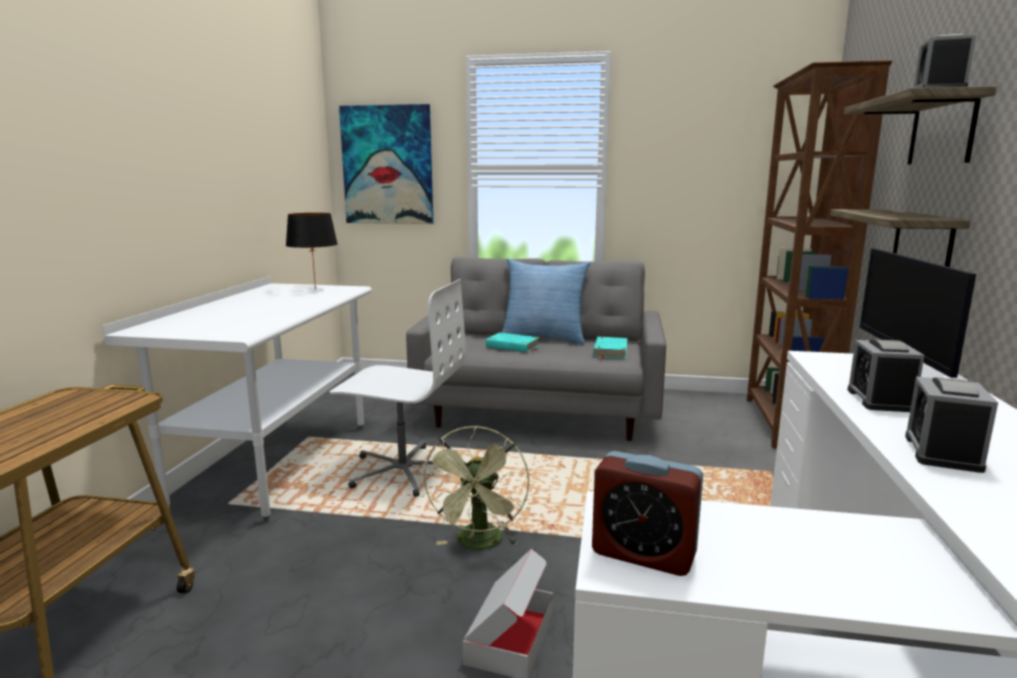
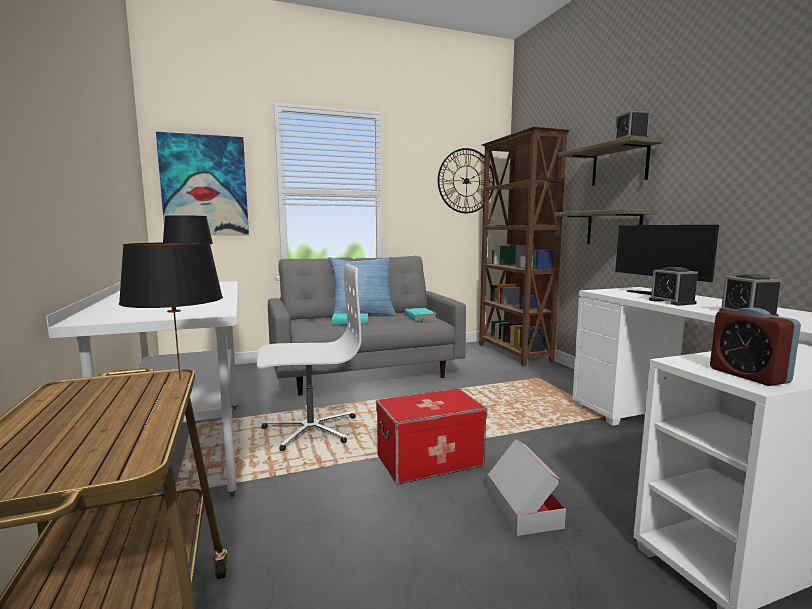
camera: 30 degrees left, 5 degrees down
(131, 405) = (180, 380): none -> black table lamp
(479, 544) = (430, 460): green fan -> storage box
(643, 554) = (748, 376): alarm clock -> alarm clock turned 75 degrees clockwise
(747, 145) = (466, 181): none -> wall clock

